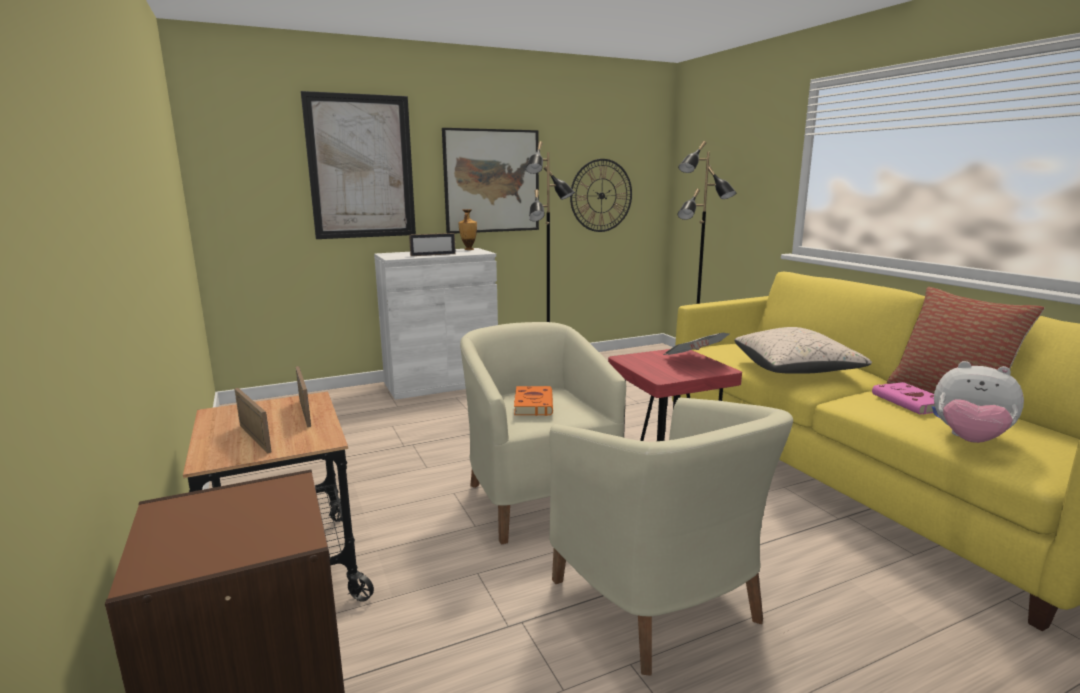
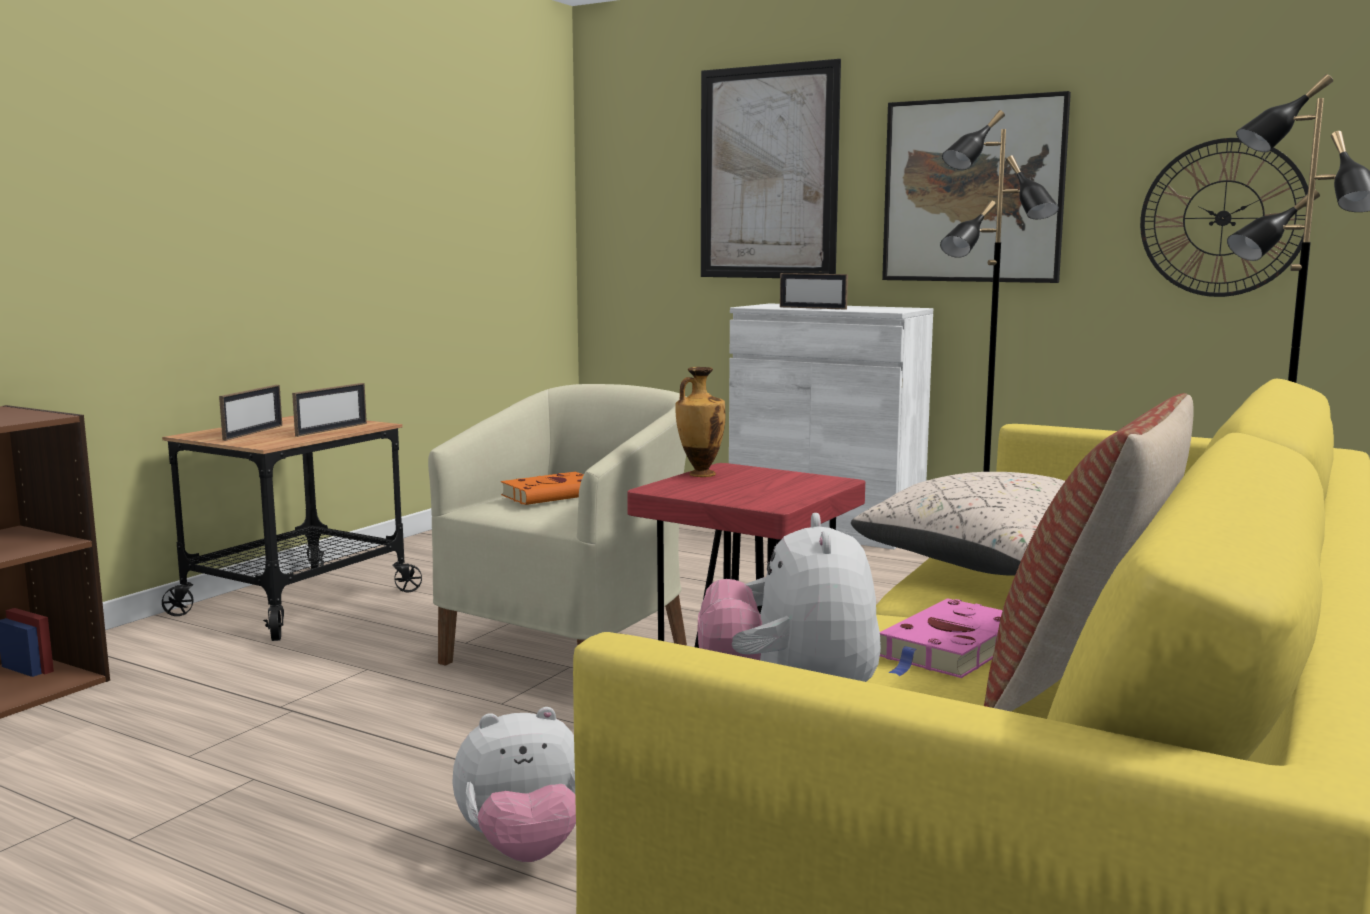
camera: 55 degrees right, 5 degrees down
(468, 249) = (900, 308): vase -> vase (700, 474)
(659, 602) = (393, 770): beige armchair -> none
(694, 361) = (789, 490): newspaper -> none
(789, 586) = (523, 849): none -> plush toy

